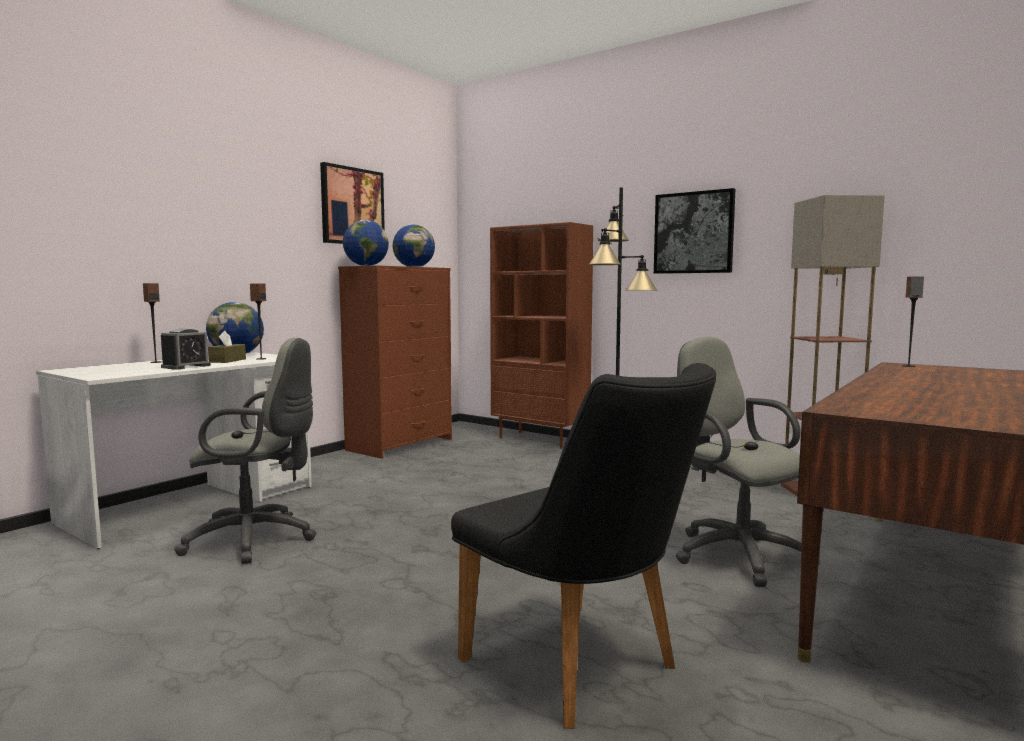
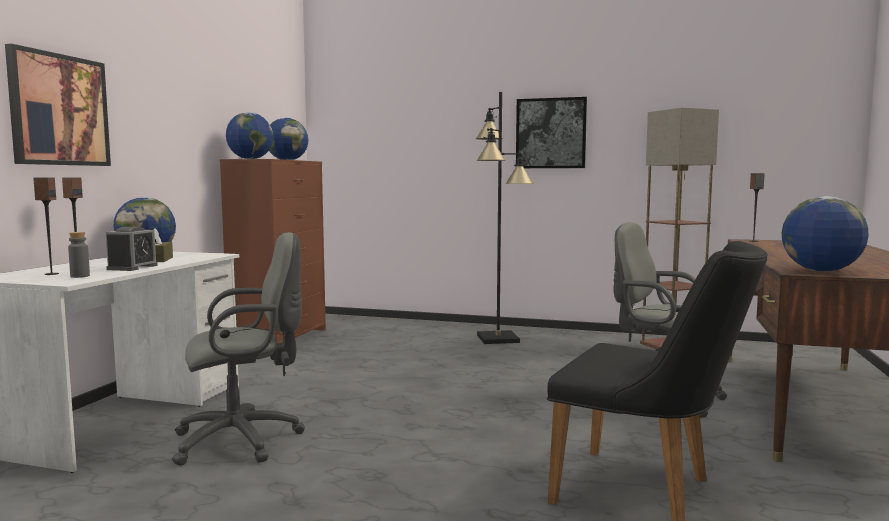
camera: 20 degrees left, 0 degrees up
(124, 372) = (80, 276): none -> grey bottle
(261, 359) = (189, 256): speaker -> speaker (51, 274)
(352, 206) = (227, 97): picture -> picture (59, 110)
(540, 439) = (410, 324): brown bookcase -> none
(877, 410) = (821, 271): none -> globe

